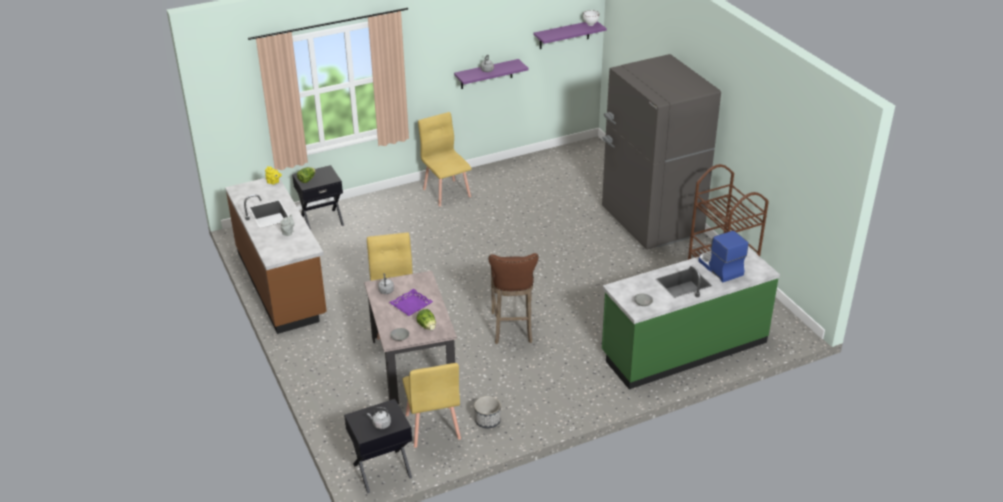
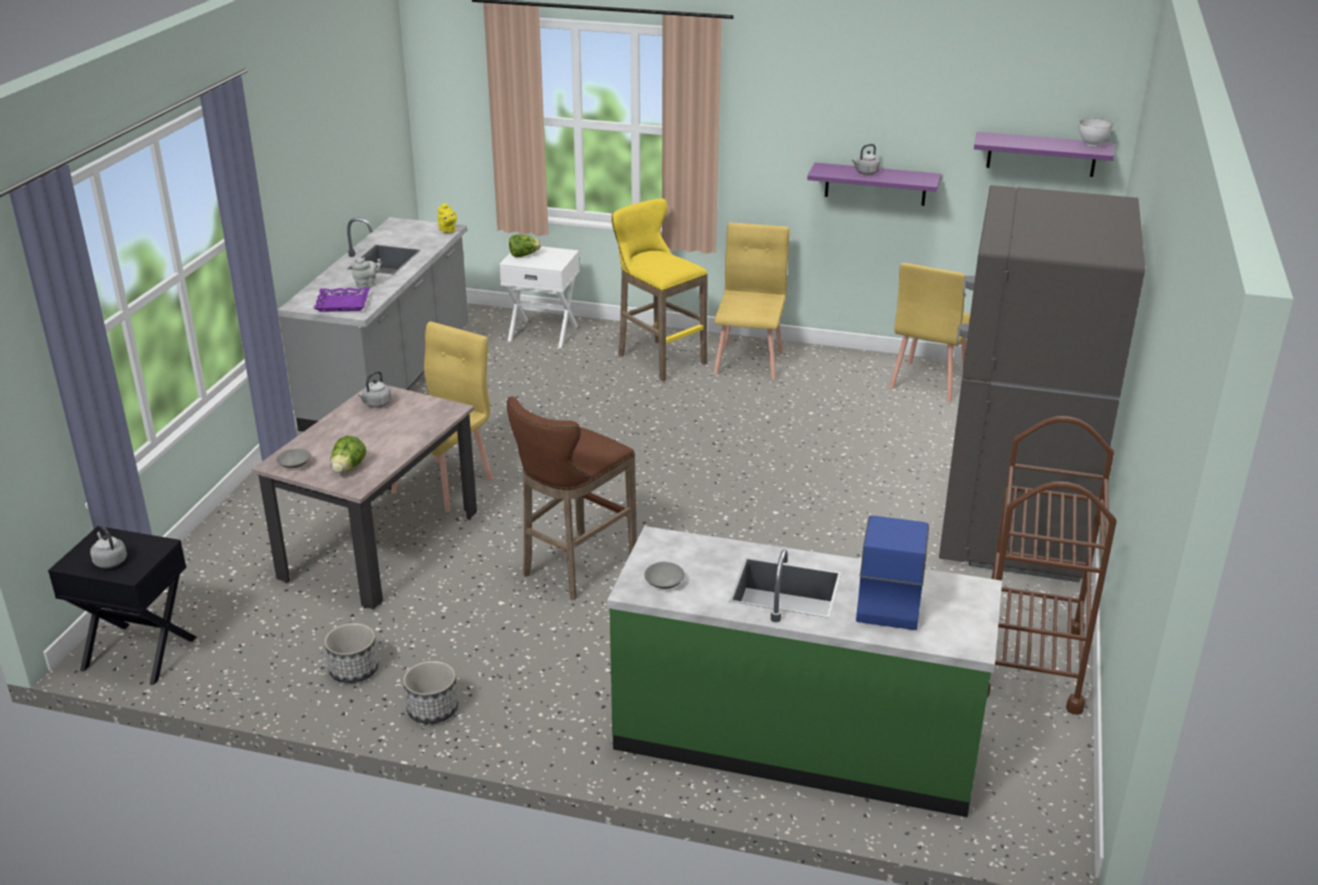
camera: 40 degrees right, 5 degrees down
(282, 284) = (391, 380): brown counter -> grey counter
(321, 221) = (543, 332): black nightstand -> white nightstand
(401, 210) = (657, 358): none -> yellow stool
(411, 305) = (376, 433): purple tray -> purple tray (343, 303)
(432, 427) = (278, 636): yellow chair -> yellow chair (928, 381)
(543, 416) = (432, 710): none -> planter

